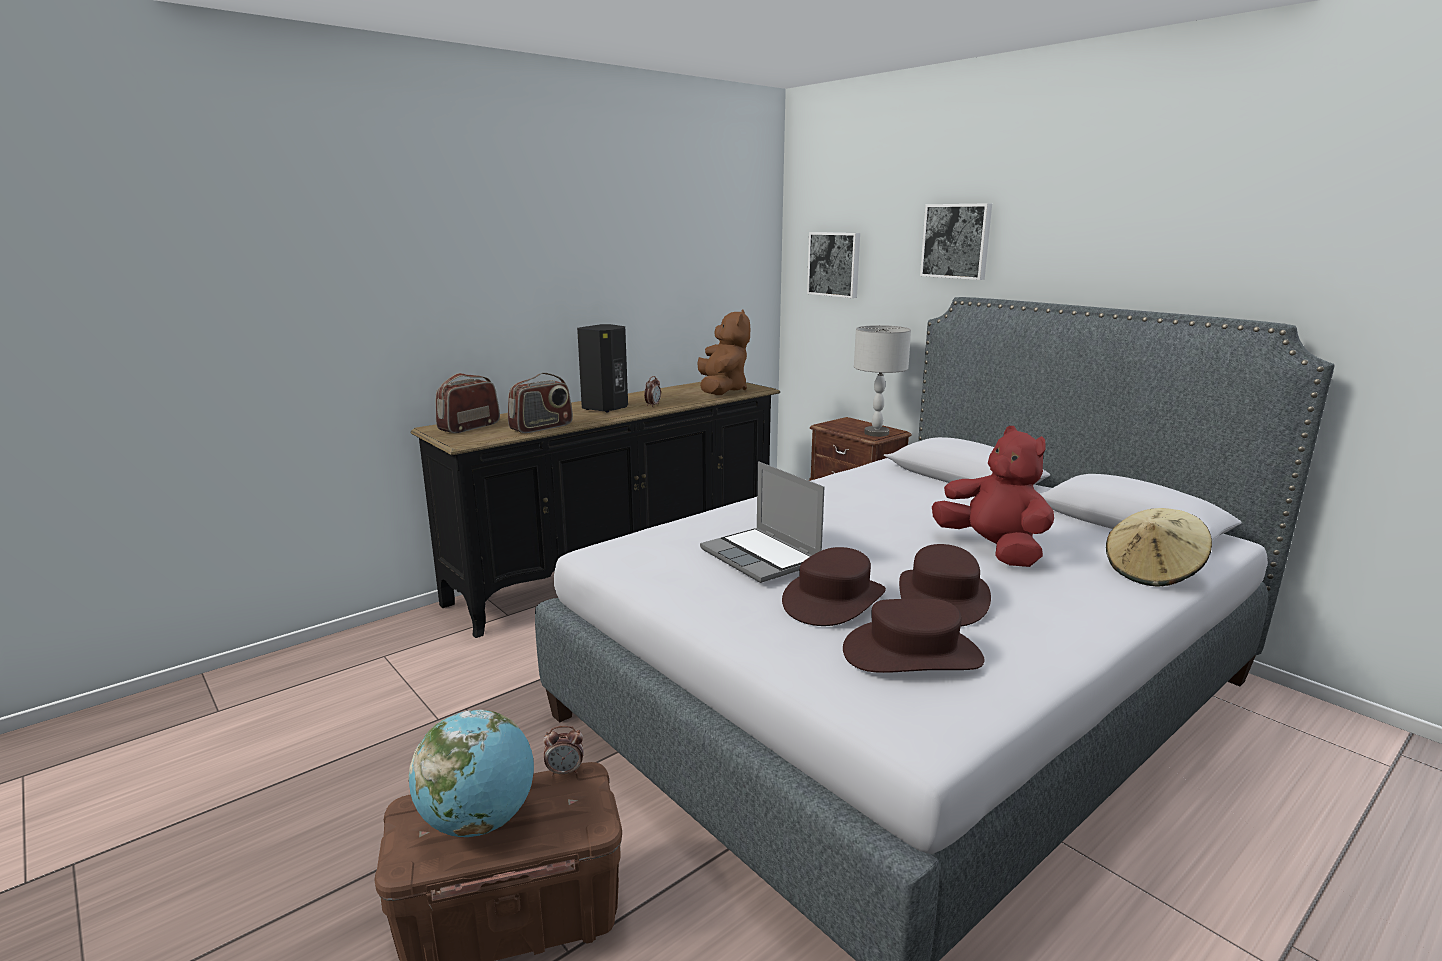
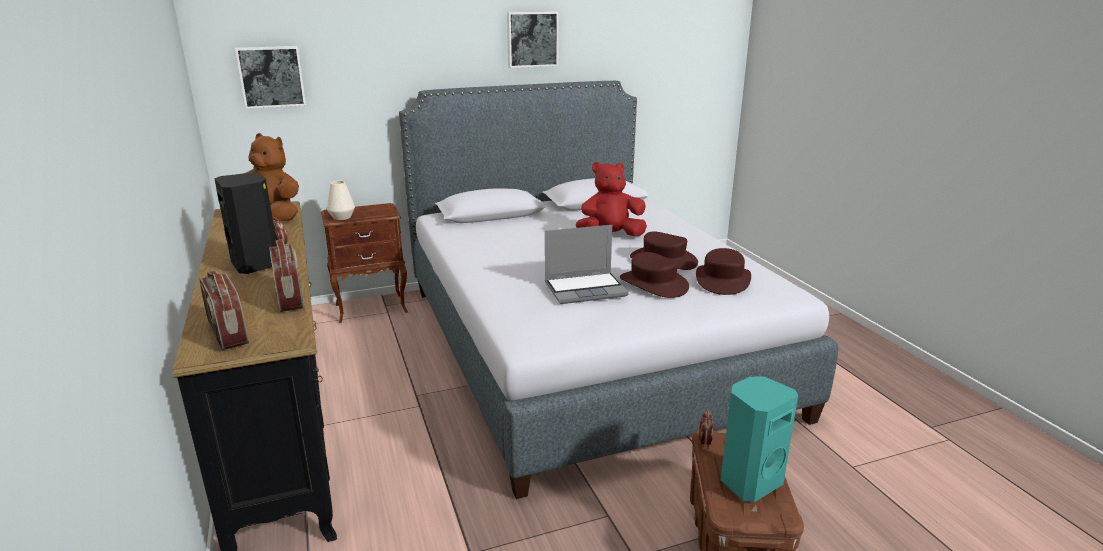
camera: 70 degrees left, 5 degrees up
(479, 821) = (749, 481): globe -> turquoise speaker
(834, 425) = (342, 217): none -> white vase
(877, 433) = (383, 211): grey table lamp -> none
(957, 241) = (401, 48): picture -> picture (532, 39)
(1153, 572) = (658, 216): beige hat -> none

